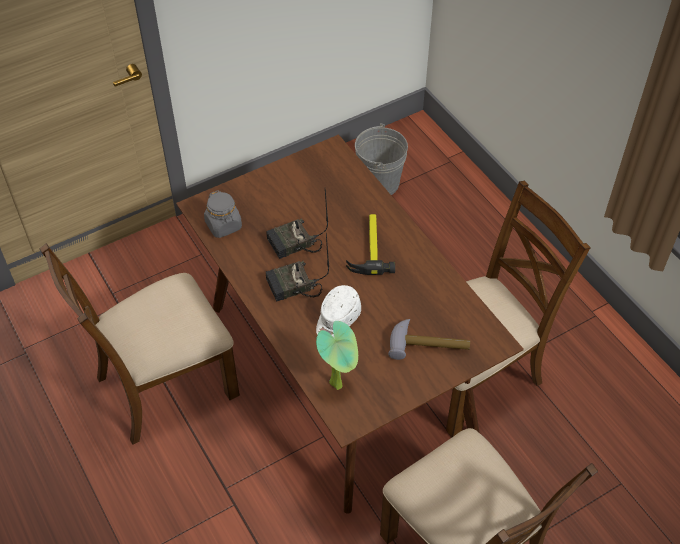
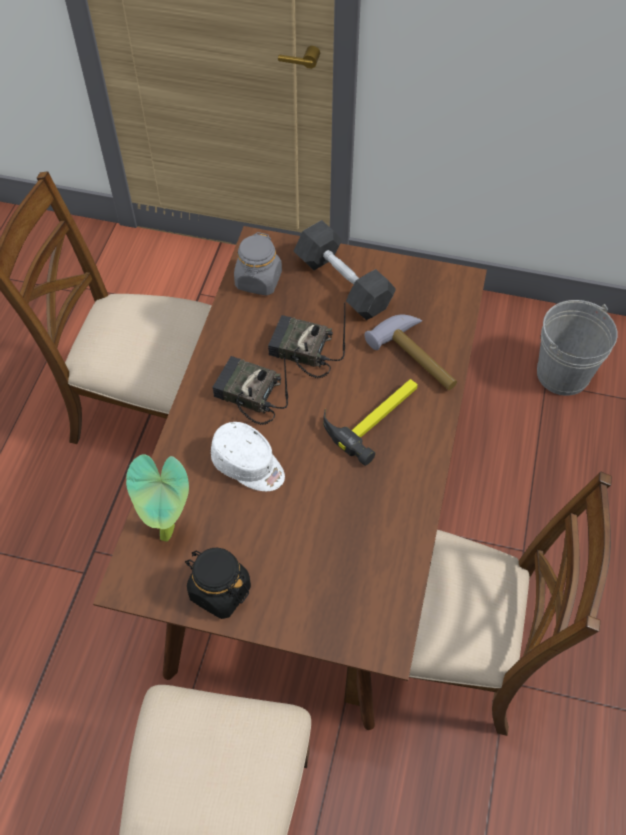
camera: 45 degrees right, 5 degrees up
(273, 194) = (343, 283): none -> grey dumbbell
(337, 319) = (249, 465): white cap -> white cap turned 135 degrees counterclockwise
(396, 386) = (219, 591): none -> black jar
(429, 344) = (308, 576): hammer -> hammer (417, 358)

